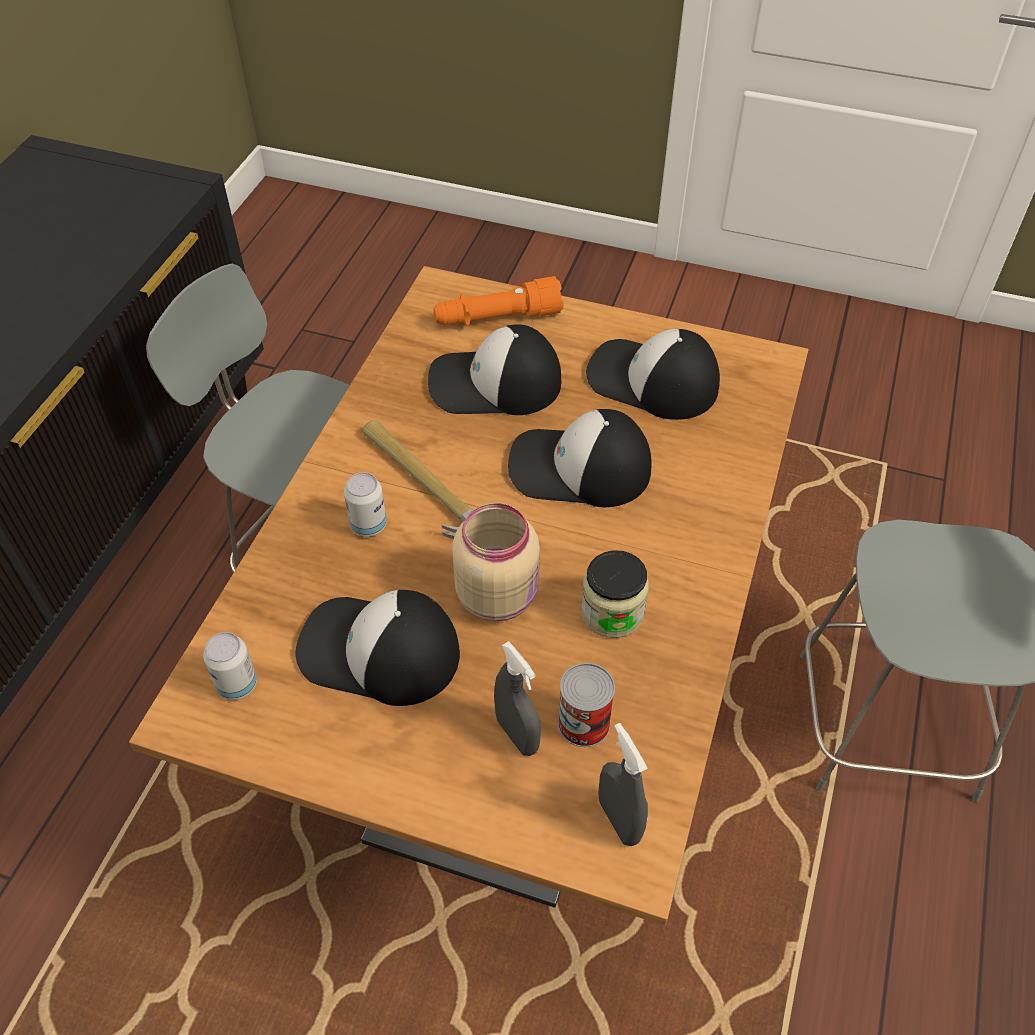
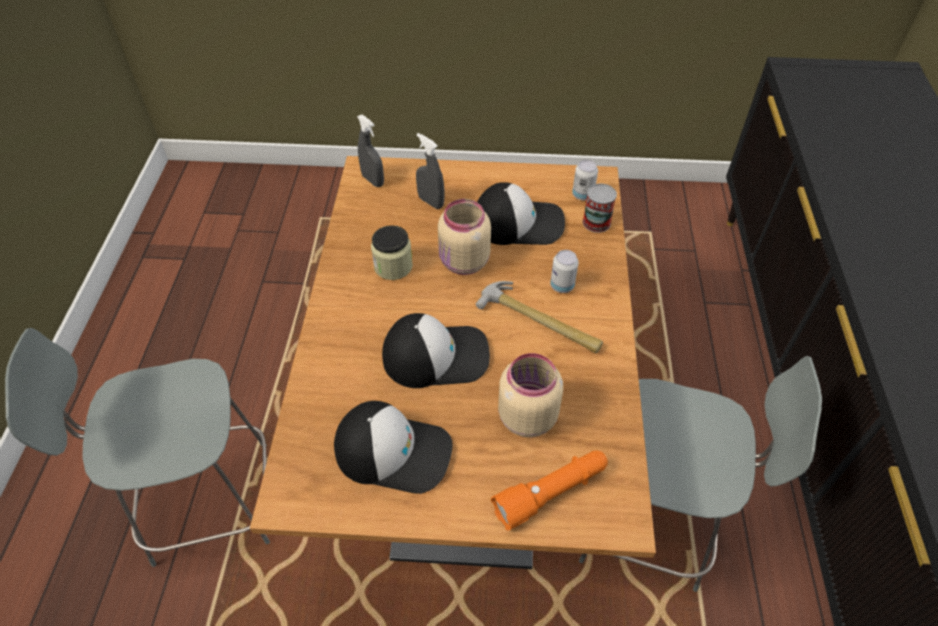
camera: 165 degrees right, 0 degrees up
(494, 384) = (525, 416): cap -> beige jar
(583, 723) = (398, 212): can -> can (596, 222)

